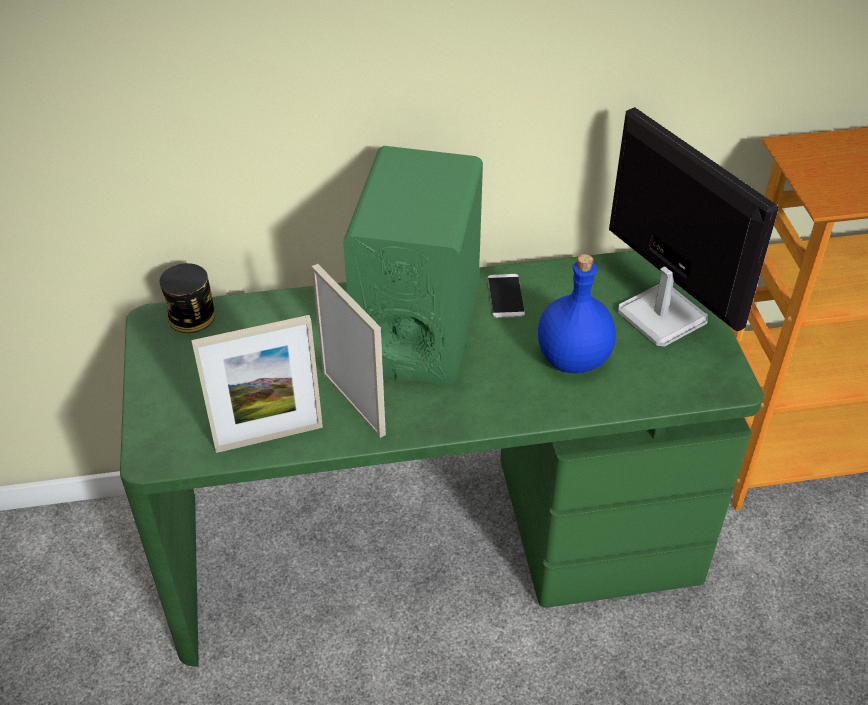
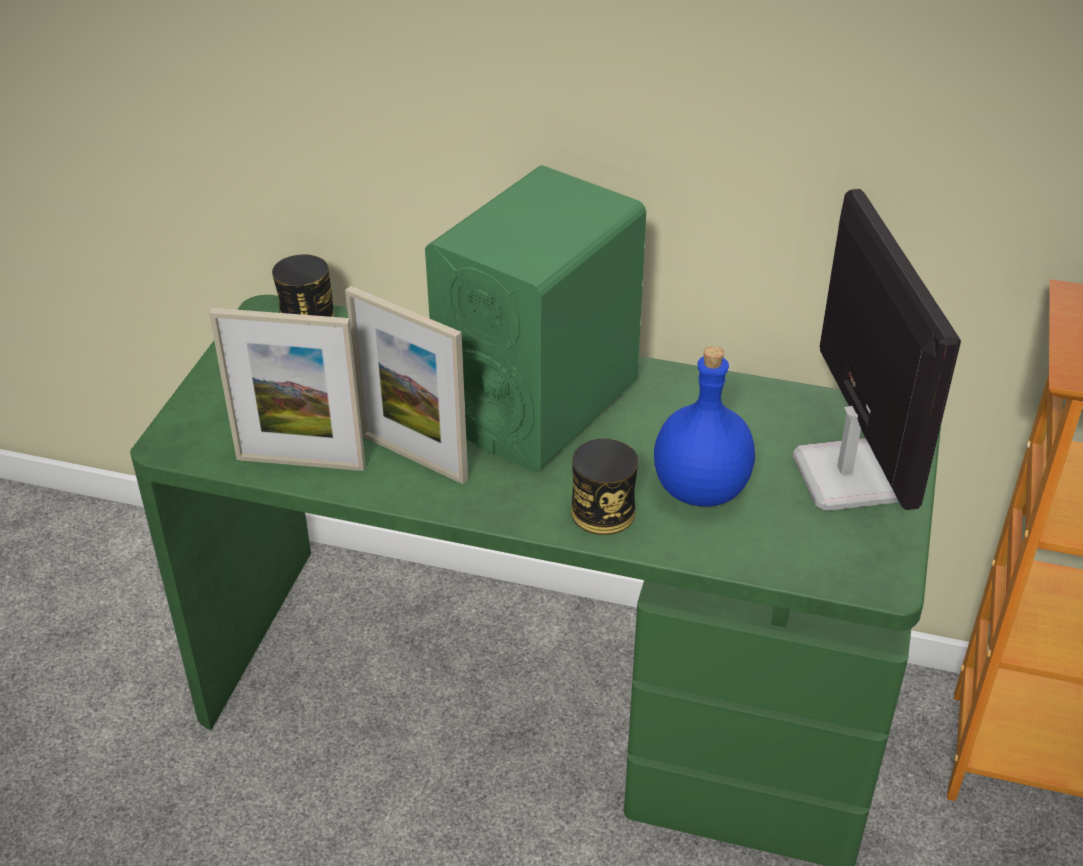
camera: 25 degrees right, 5 degrees down
(353, 403) = (413, 457): picture frame -> picture frame turned 135 degrees clockwise
(505, 296) = (666, 398): phone -> none
(518, 399) = (603, 512): none -> can

